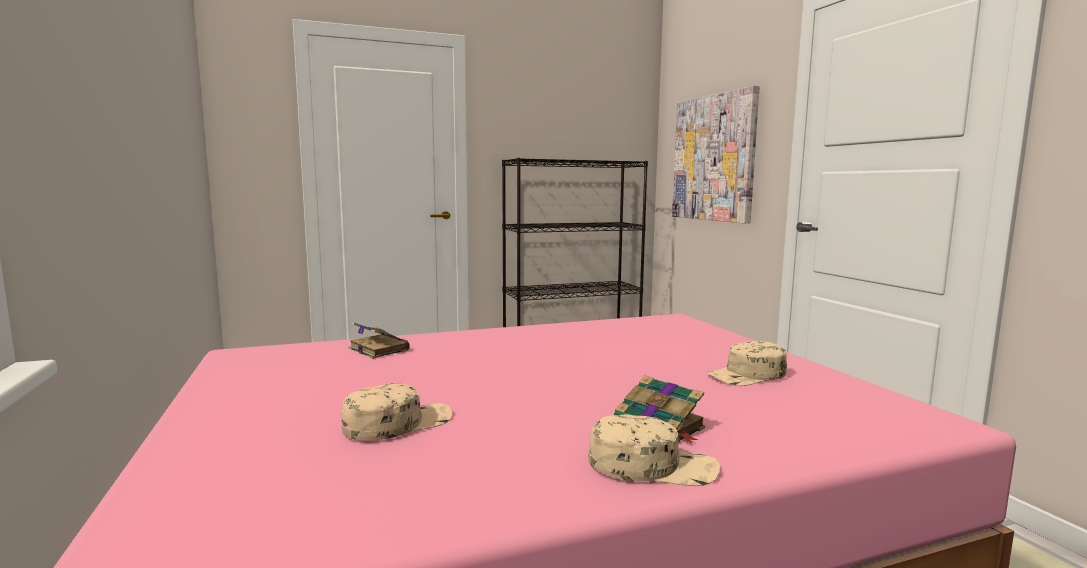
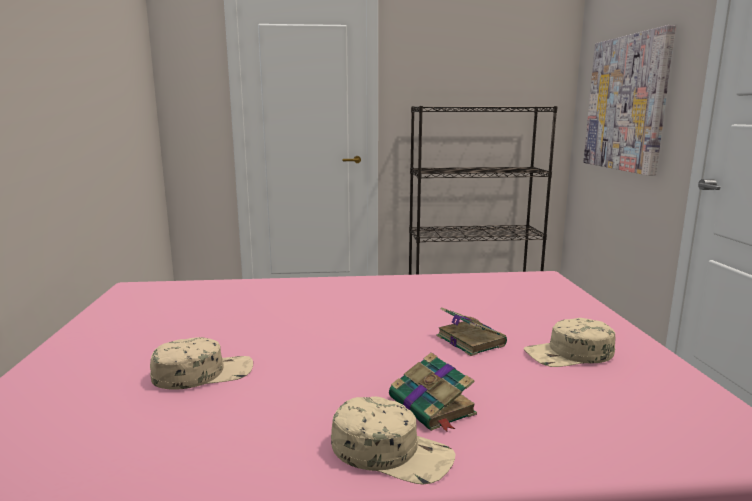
camera: 15 degrees right, 5 degrees up
(378, 349) = (243, 292): book -> book (469, 340)

